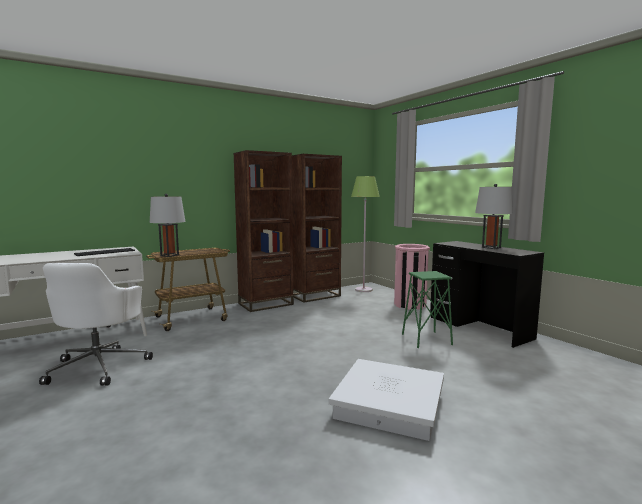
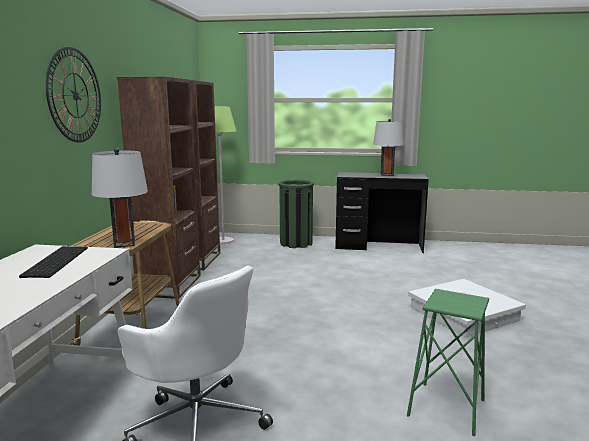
camera: 50 degrees left, 5 degrees up
(188, 164) = (75, 95): none -> wall clock
(410, 305) = (296, 243): pink trash can -> green trash can
(426, 339) = (374, 266): green stool -> green stool (446, 408)

